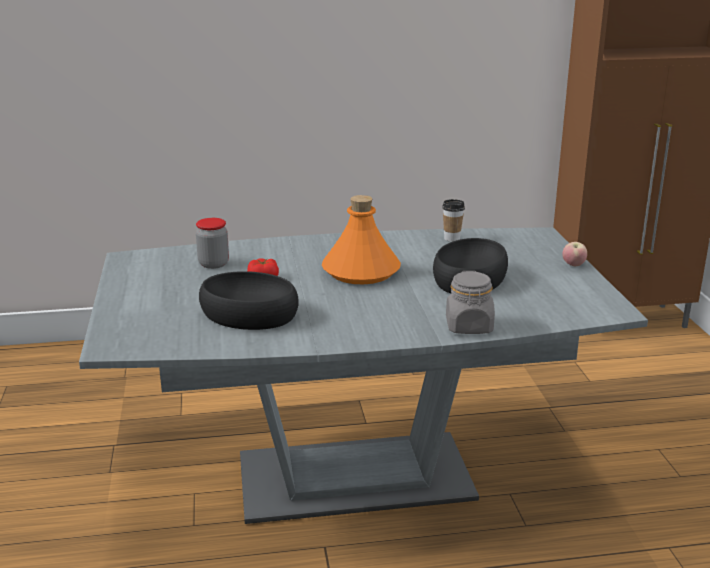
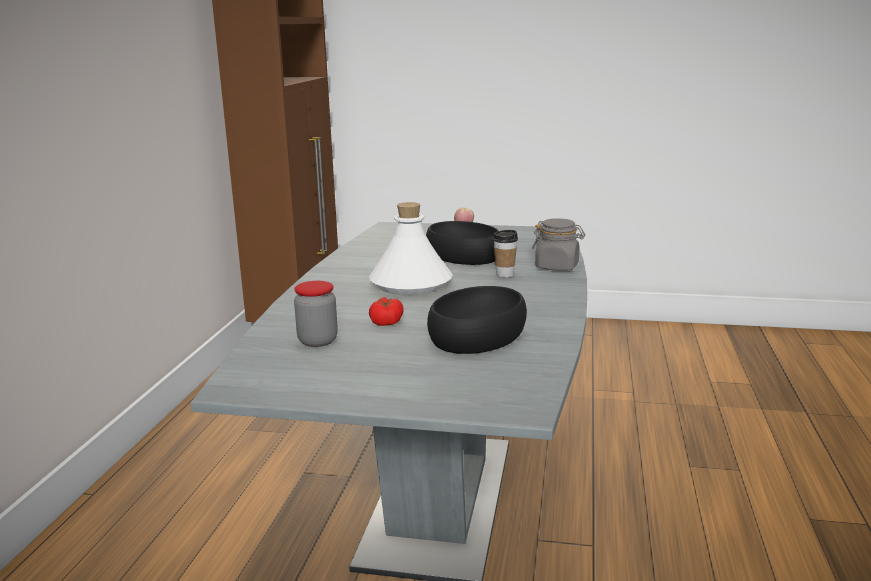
camera: 70 degrees left, 5 degrees down
(360, 271) = (410, 284): orange bottle -> white bottle
(452, 238) = (367, 248): cup -> cup (504, 274)

